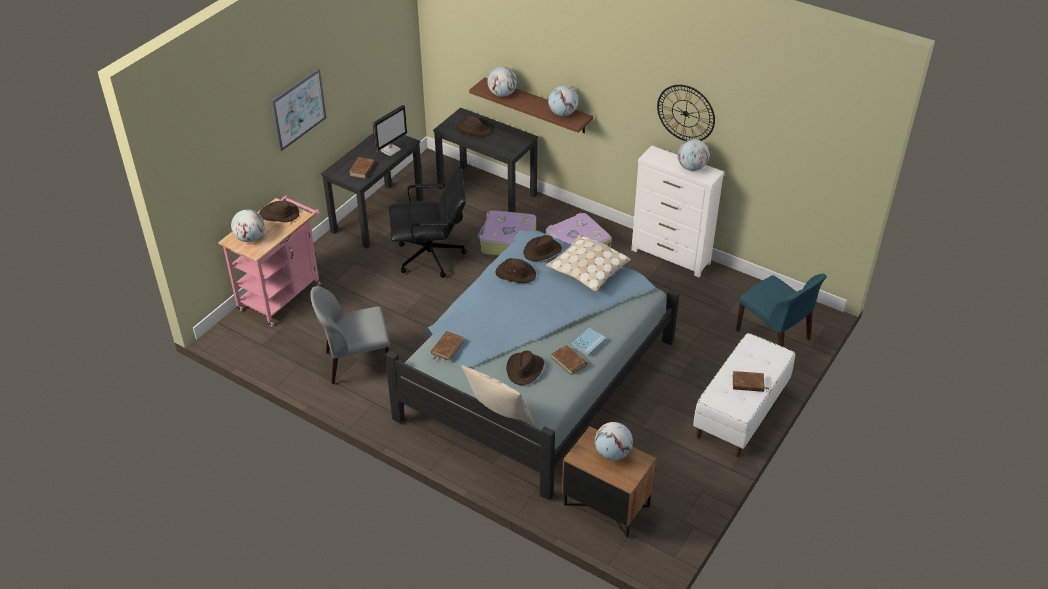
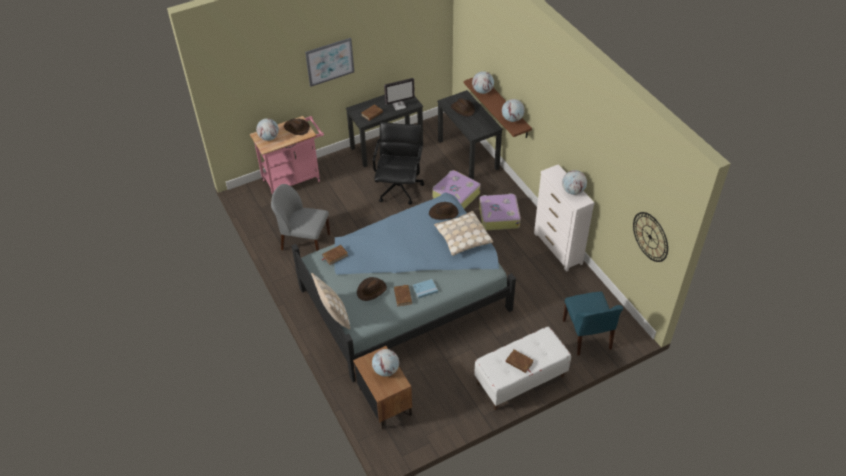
camera: 30 degrees right, 5 degrees up
(431, 257) = (399, 188): black office chair -> black office chair turned 105 degrees counterclockwise
(515, 273) = (414, 222): brown hat -> none
(685, 113) = (579, 150): wall clock -> wall clock (650, 237)

